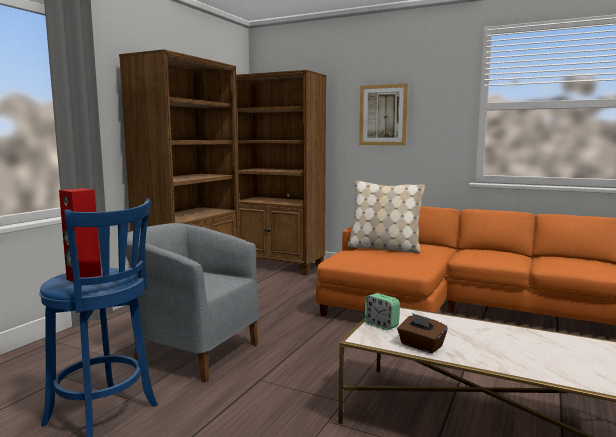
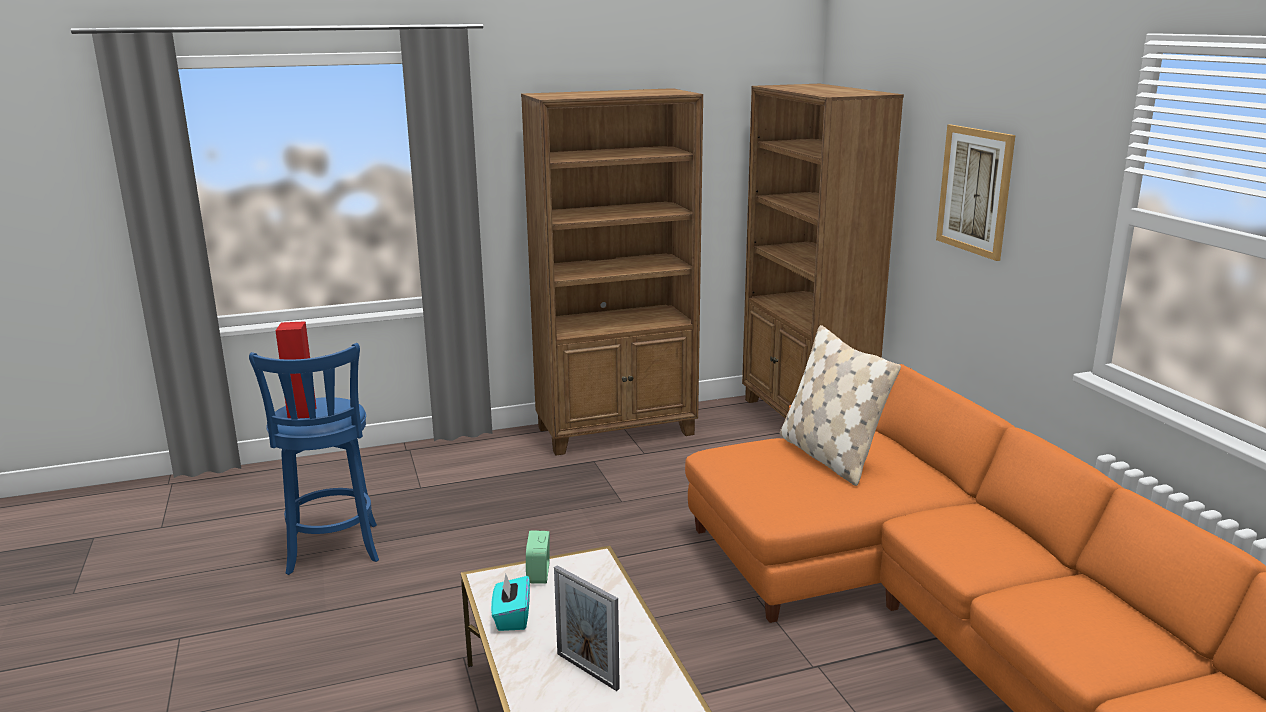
camera: 45 degrees right, 10 degrees up
(193, 351) = (489, 516): grey armchair -> none
(421, 346) = (512, 617): brown tissue box -> turquoise tissue box
(510, 347) = (587, 671): none -> picture frame

